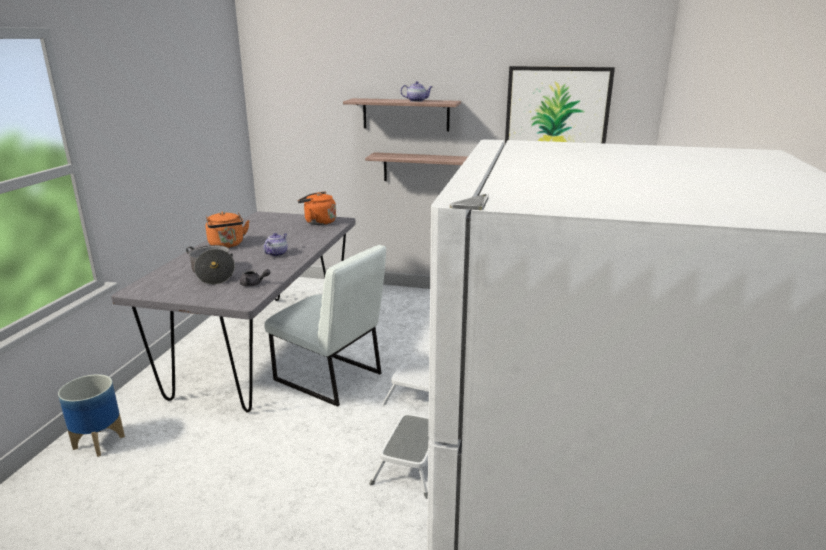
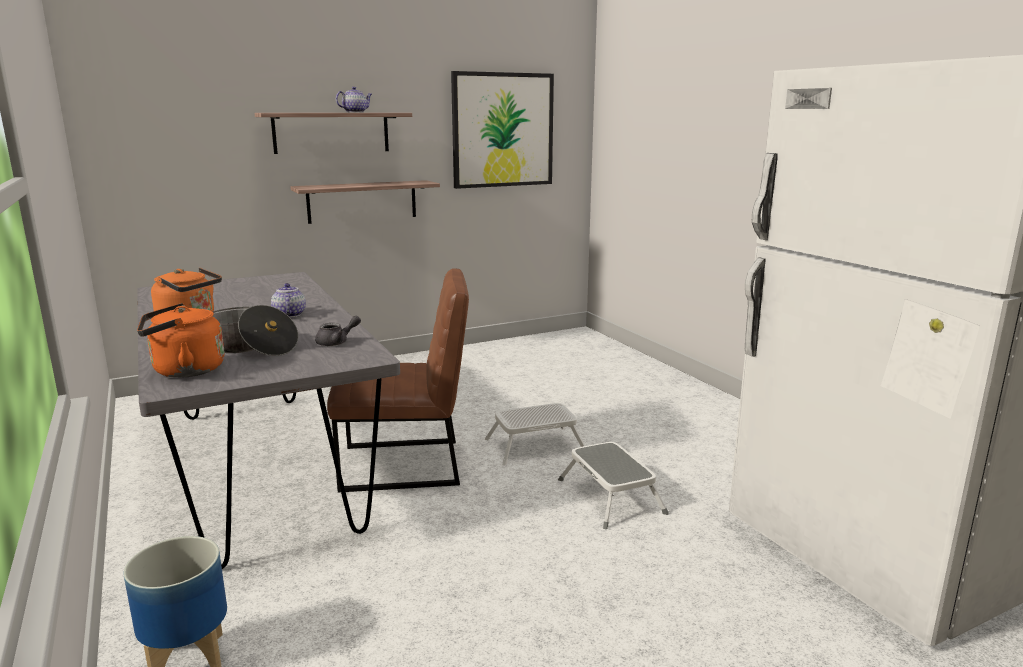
camera: 40 degrees left, 5 degrees down
(318, 222) = (265, 282): orange kettle -> orange kettle (184, 371)
(330, 378) = (405, 465): white chair -> brown chair

